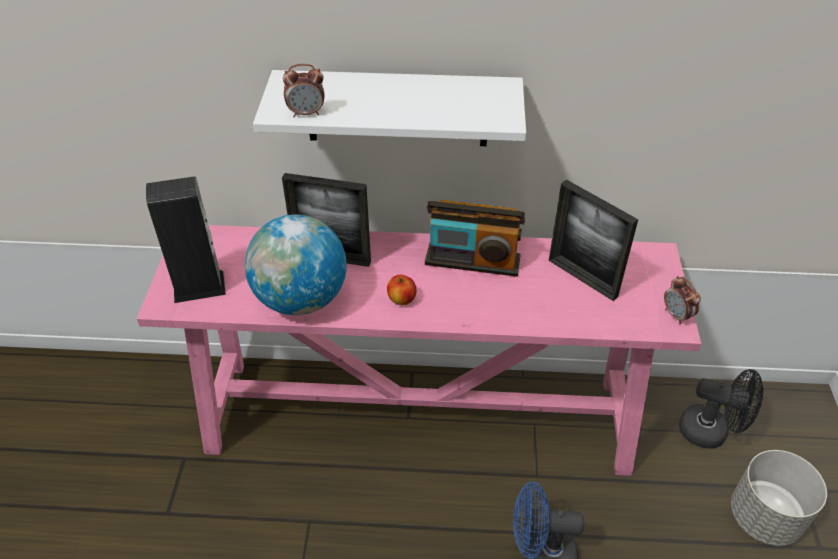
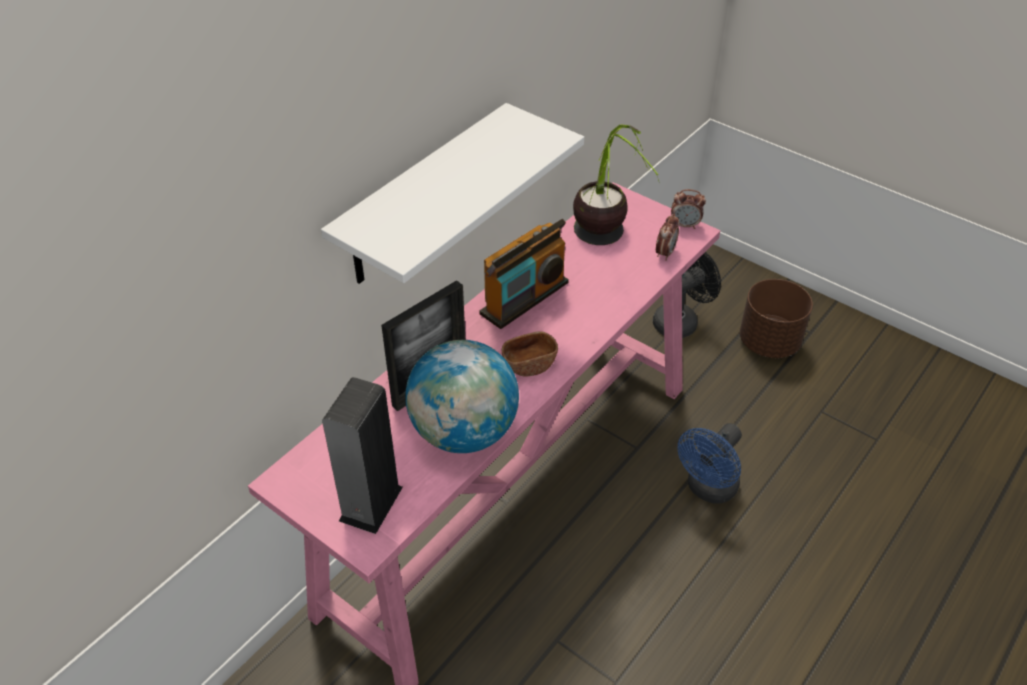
camera: 55 degrees left, 0 degrees up
(306, 113) = (426, 236): alarm clock -> alarm clock (665, 253)
(402, 299) = (529, 365): apple -> brown bowl
(582, 278) = (604, 249): picture frame -> potted plant
(765, 517) = (769, 342): grey planter -> brown planter

